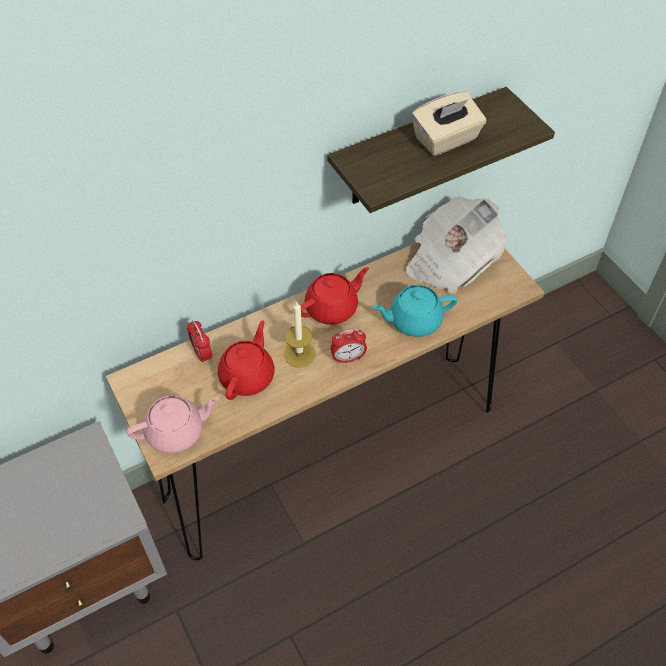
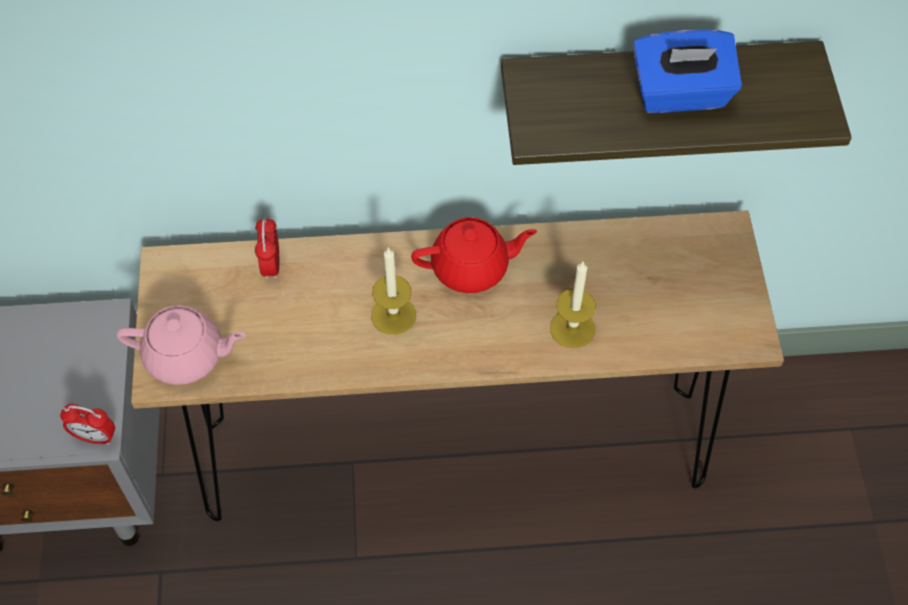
camera: 25 degrees right, 5 degrees up
(248, 376) = (312, 318): red teapot -> none
(348, 358) = (454, 346): alarm clock -> alarm clock (95, 437)
(414, 320) = (572, 328): turquoise teapot -> candle
(446, 140) = (680, 94): beige tissue box -> blue tissue box
(450, 261) = (672, 263): newspaper -> none

